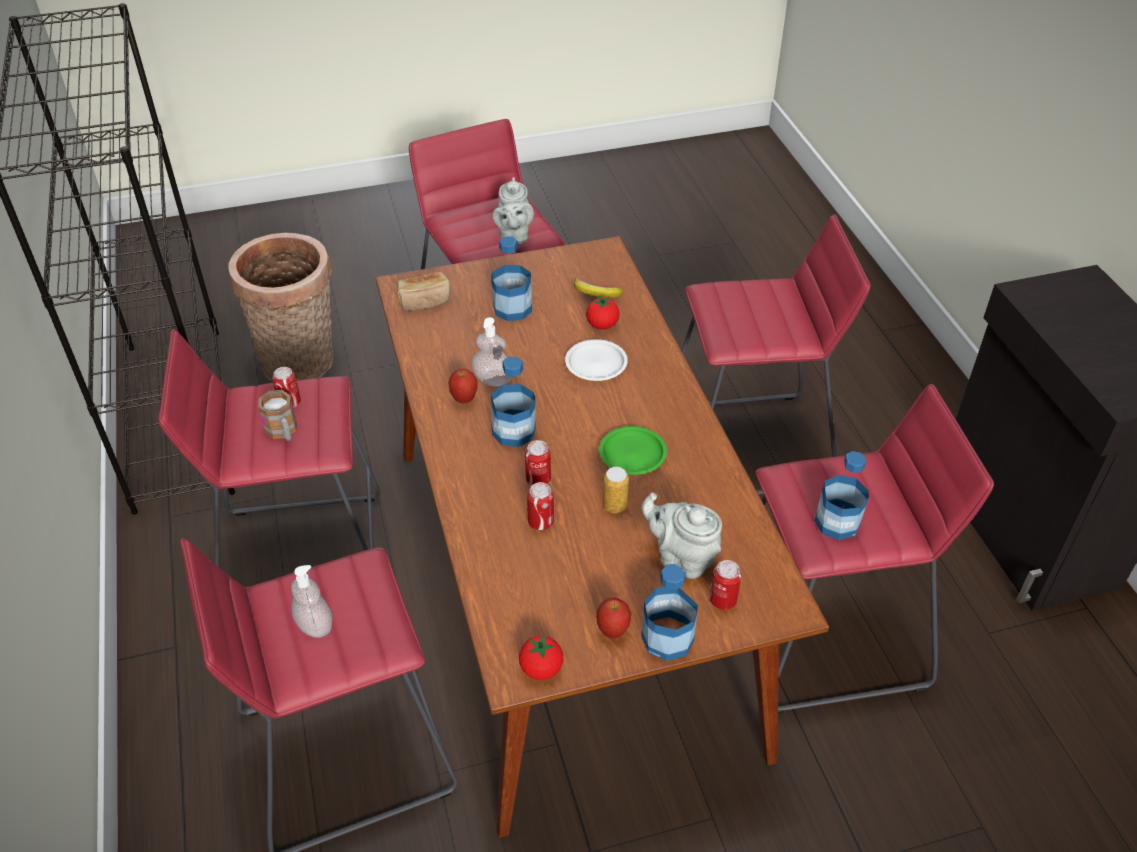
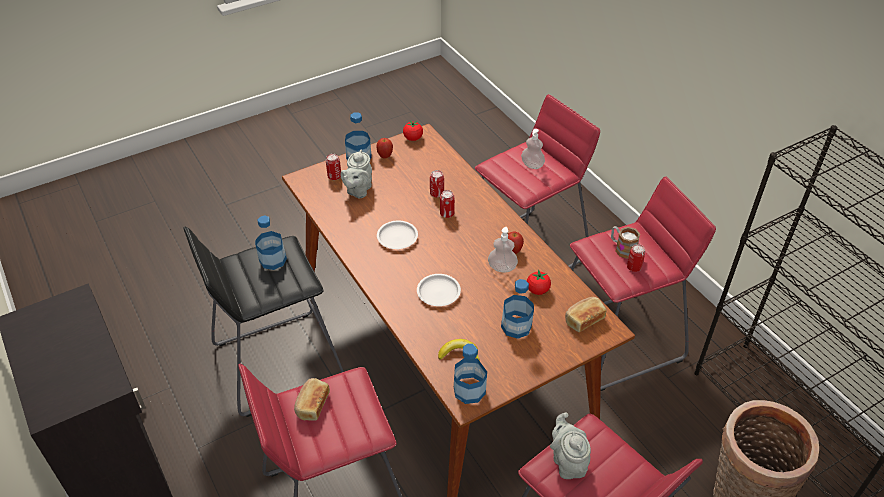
camera: 165 degrees right, 0 degrees up
(513, 431) = (473, 237): bottle -> bottle (469, 390)
(602, 325) = (444, 325): tomato -> tomato (537, 290)
(615, 505) = (399, 208): can -> none
(632, 454) = (397, 237): green plate -> white plate
(681, 557) = (358, 190): grey teapot -> grey teapot turned 90 degrees clockwise
(778, 325) = (312, 405): none -> bread
(824, 636) = (277, 362): red stool -> black stool

